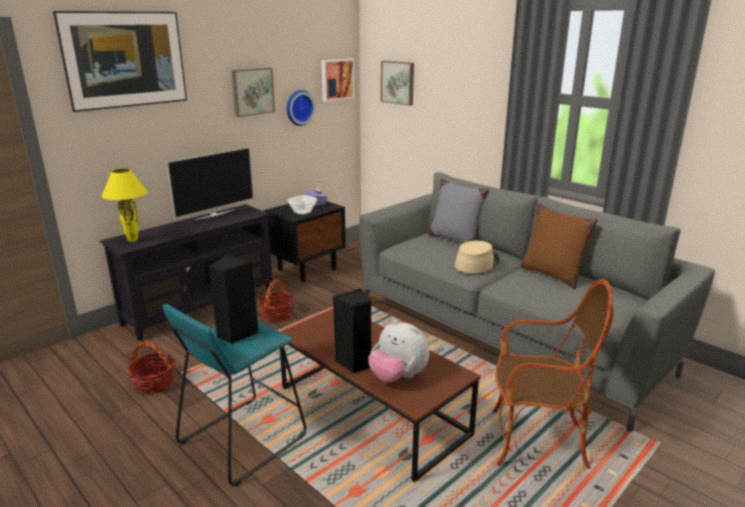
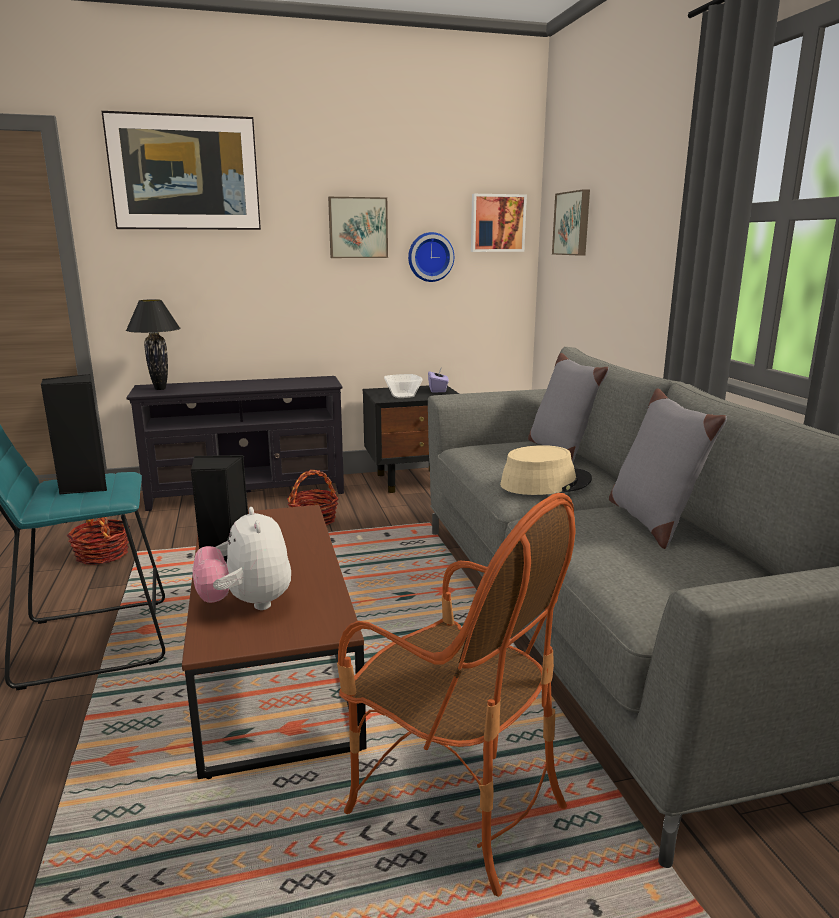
camera: 30 degrees right, 5 degrees down
(133, 240) = (160, 389): yellow table lamp -> black table lamp
(214, 214) = (282, 379): television -> none
(551, 274) = (652, 521): brown pillow -> grey pillow

